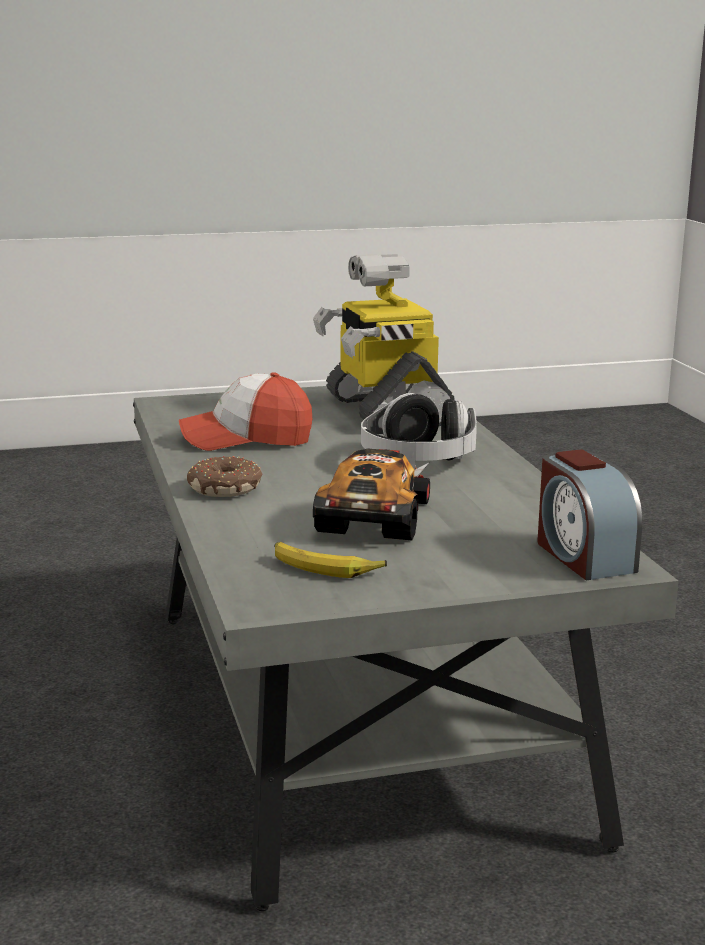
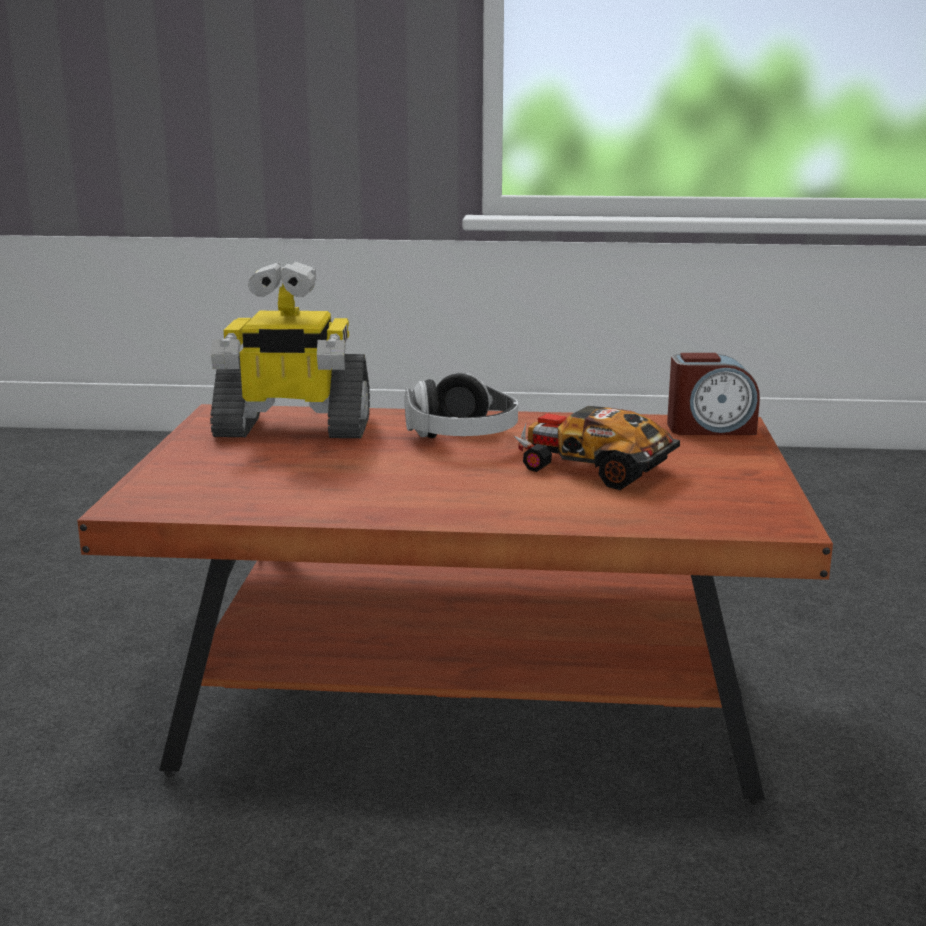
camera: 70 degrees left, 0 degrees up
(226, 488) = (476, 508): donut -> none
(246, 439) = (322, 485): cap -> none
(325, 567) = (707, 497): banana -> none
(354, 717) = (466, 702): grey coffee table -> brown coffee table

